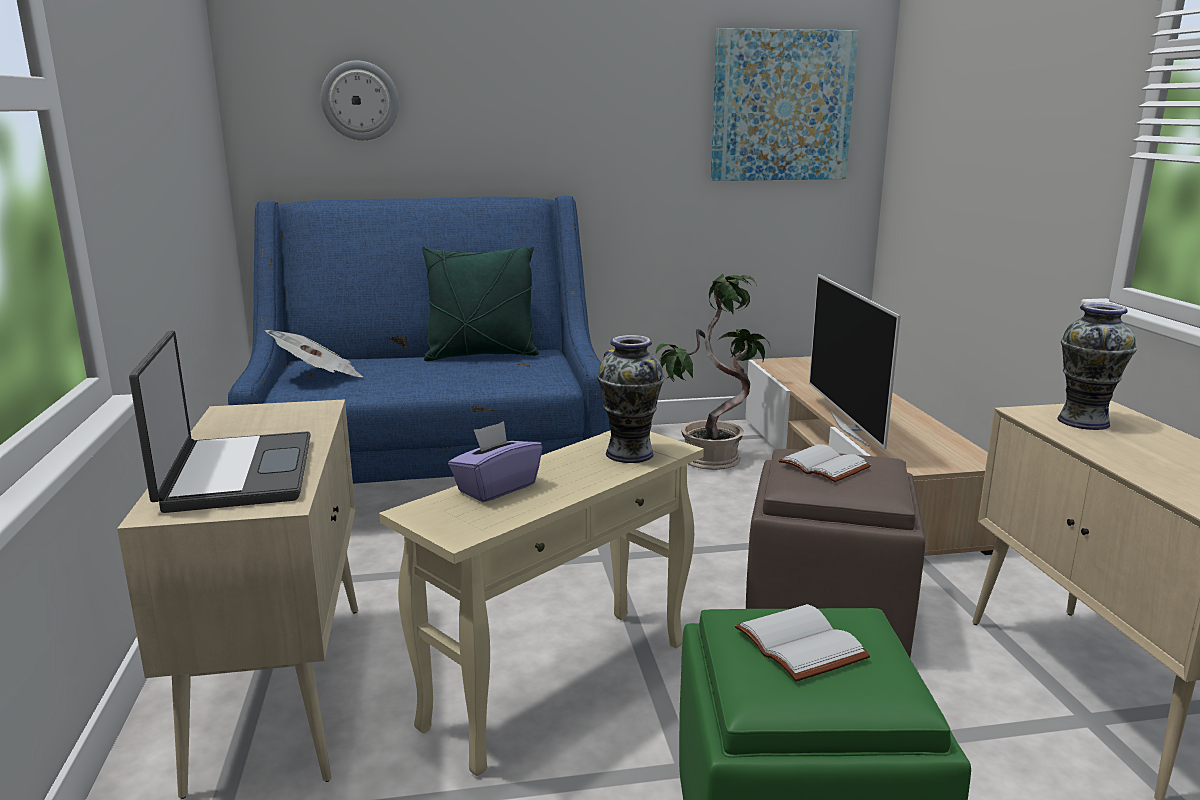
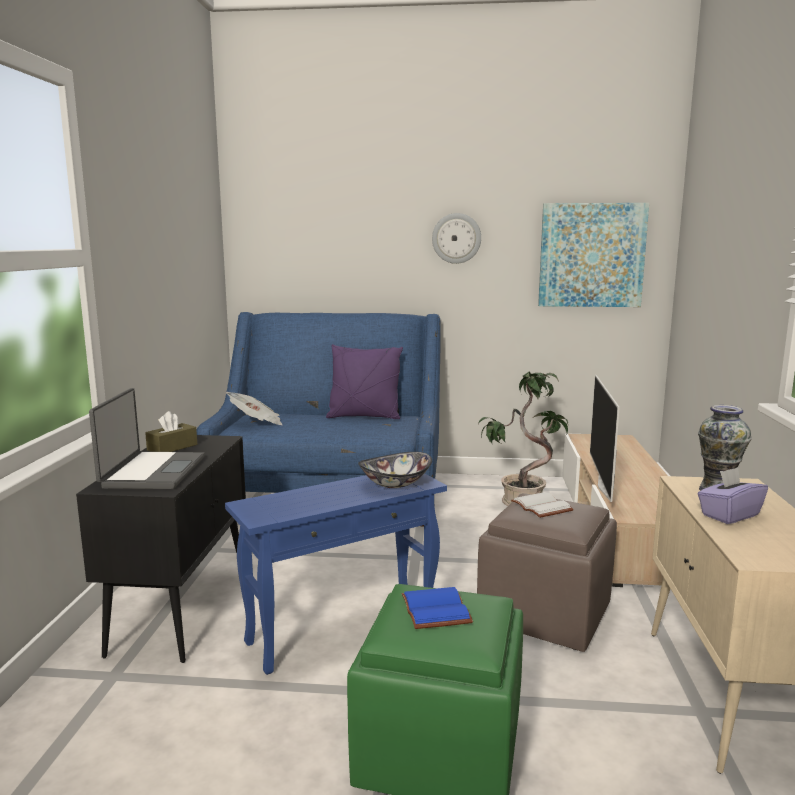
camera: 15 degrees right, 5 degrees down
(238, 428) = (172, 447): none -> brown tissue box
(282, 688) = (182, 608): beige cabinet -> black cabinet
(360, 101) = (306, 251): wall clock -> wall clock (456, 238)
(481, 355) = (364, 417): green pillow -> purple pillow
(496, 488) = (300, 496): purple tissue box -> purple tissue box (729, 515)
(558, 684) = (342, 630): beige side table -> blue side table
(629, 454) = (396, 484): vase -> bowl
(804, 645) = (438, 610): white book -> blue book

